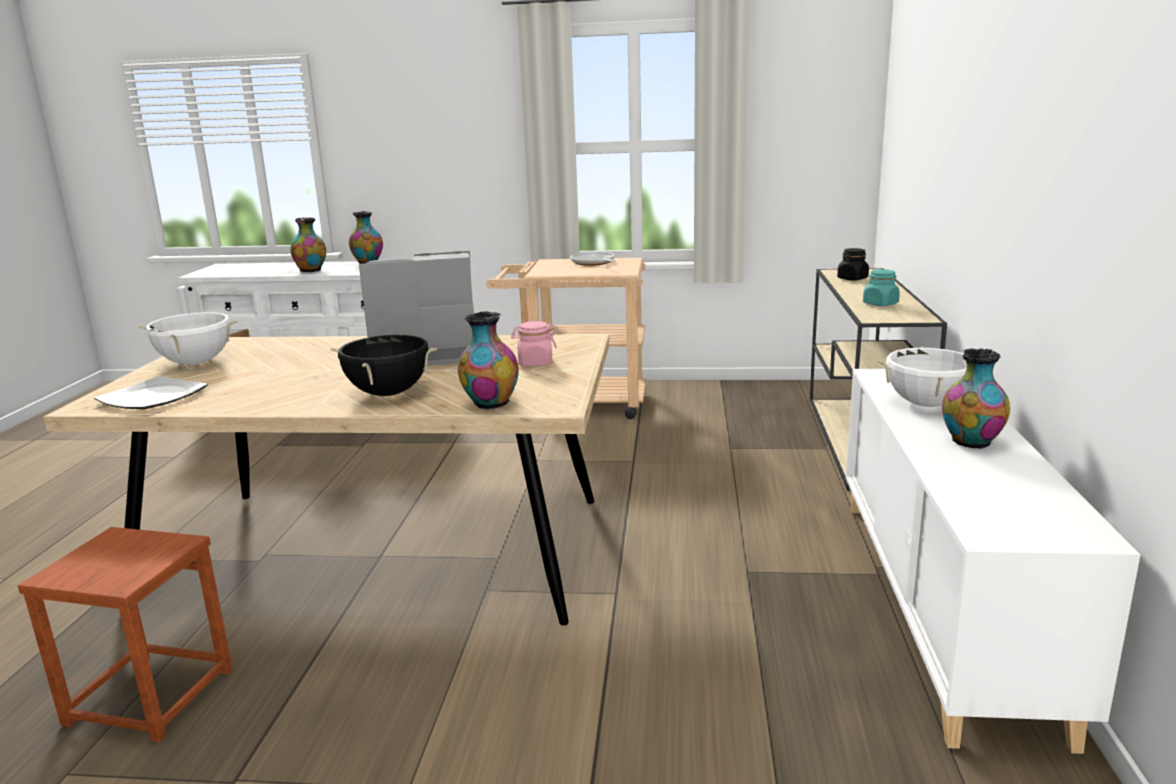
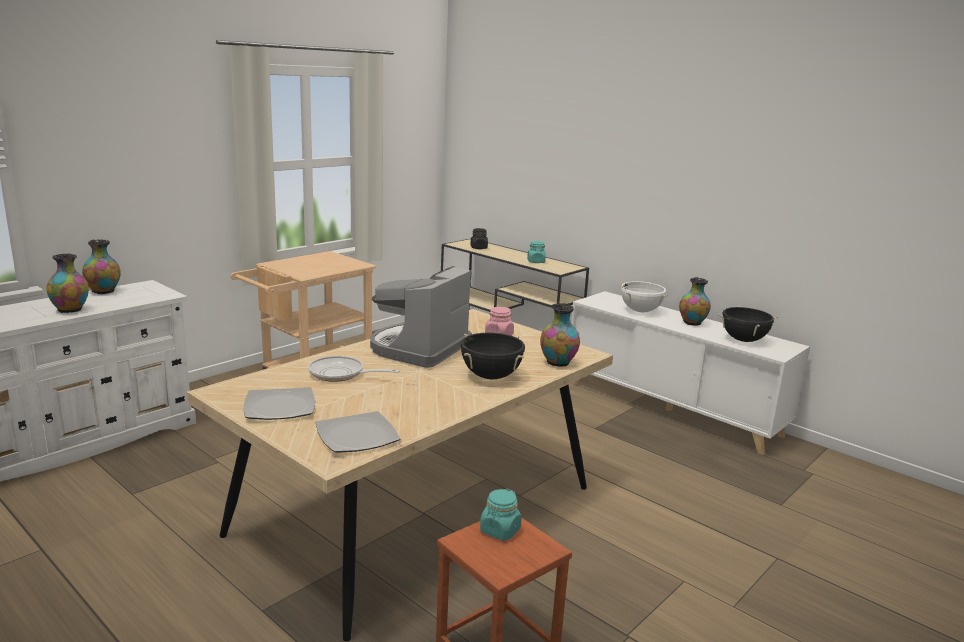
camera: 55 degrees left, 0 degrees up
(149, 547) = (500, 531): none -> turquoise jar
(195, 363) = (280, 407): white cooking pot -> plate
(594, 263) = (314, 260): frying pan -> frying pan (341, 374)
(995, 494) = (744, 340): none -> black cooking pot

